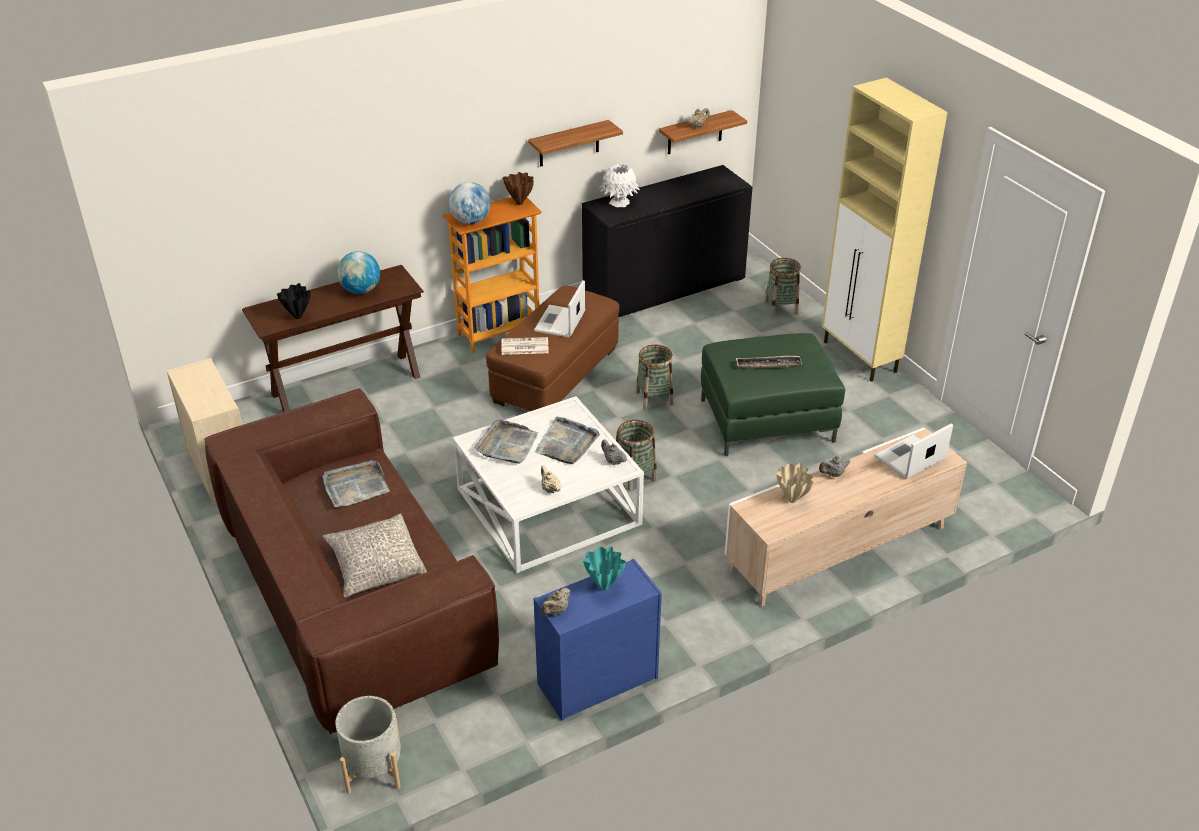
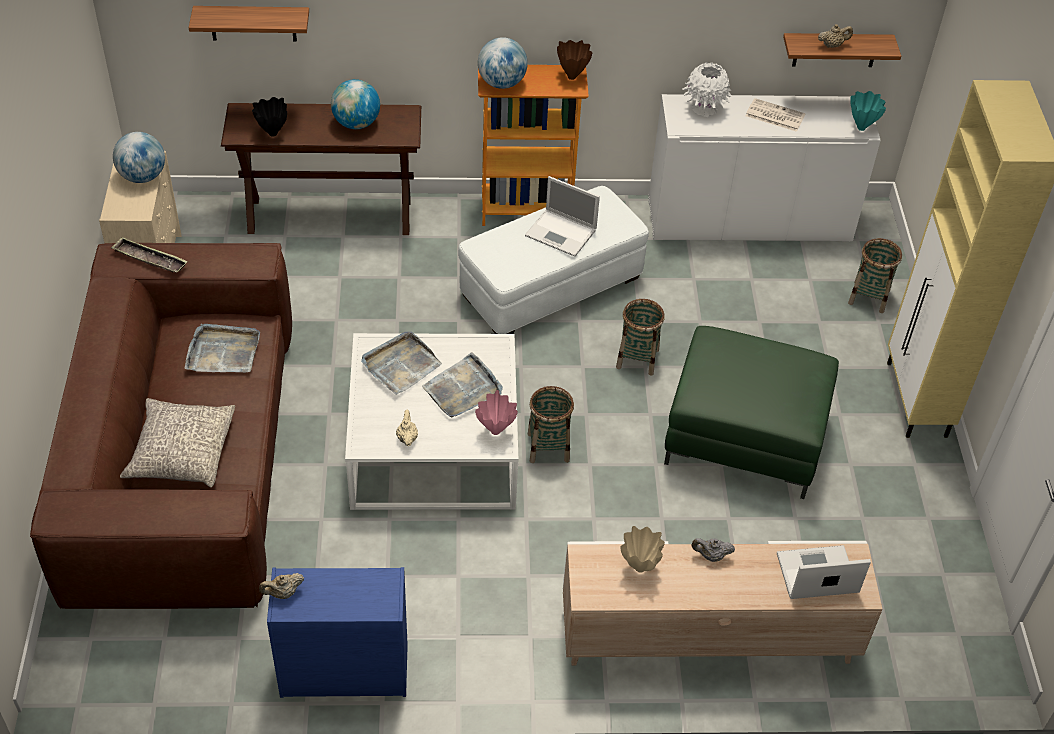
camera: 25 degrees right, 10 degrees up
(206, 381) = (143, 176): none -> globe
(374, 769) = (77, 663): grey planter -> none
(524, 347) = (502, 250): newspaper -> newspaper (774, 115)
(556, 375) = (551, 287): brown ottoman -> white ottoman
(559, 322) = (562, 233): laptop -> laptop turned 105 degrees counterclockwise
(569, 144) = (655, 23): shelf -> shelf (253, 23)
(604, 586) = (350, 587): turquoise vase -> turquoise vase (861, 127)
(613, 461) = (495, 432): grey teapot -> pink vase
(664, 288) = (749, 220): black cabinet -> white cabinet
(768, 365) = (746, 382): tray -> tray (150, 259)

